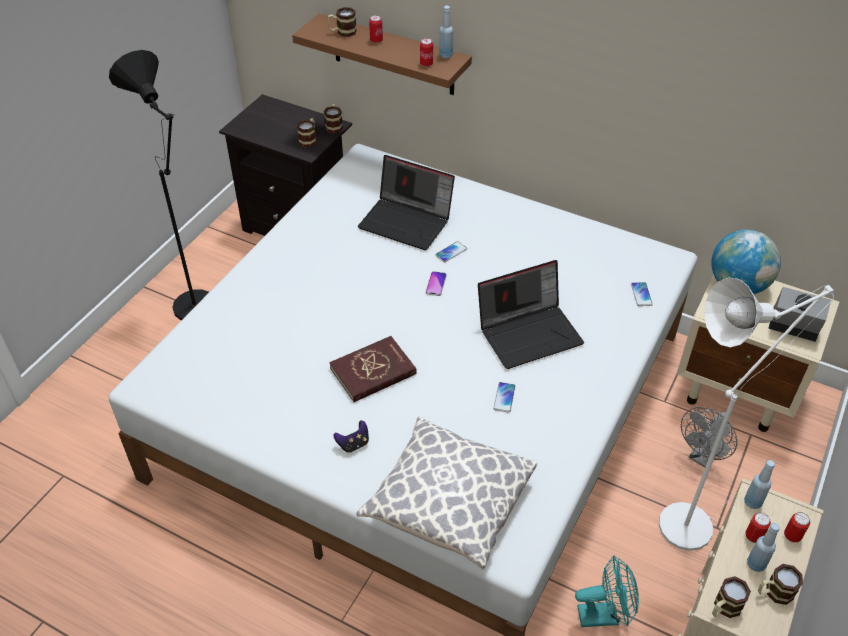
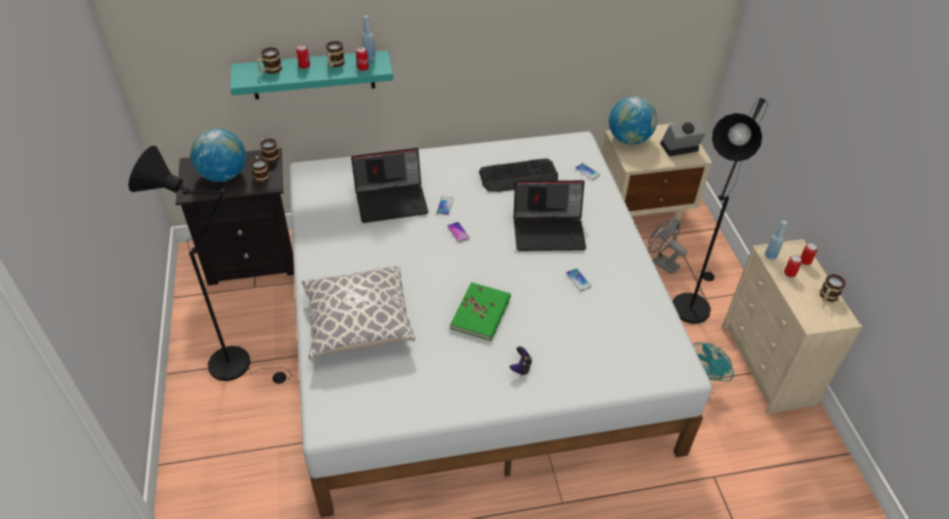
camera: 40 degrees left, 0 degrees up
(279, 125) = (223, 175): none -> globe
(373, 371) = (481, 313): red book -> green book
(393, 55) = (313, 75): brown shelf -> turquoise shelf
(448, 504) = (616, 365): pillow -> pillow (358, 324)
(529, 332) = (549, 231): laptop -> laptop turned 60 degrees clockwise
(559, 261) = (519, 176): none -> keyboard
(693, 521) = (692, 302): white floor lamp -> black floor lamp
(702, 457) = (661, 262): grey fan -> grey fan turned 135 degrees clockwise
(724, 608) = (815, 321): mug -> mug (335, 64)
(756, 564) = (805, 288): blue bottle -> none

